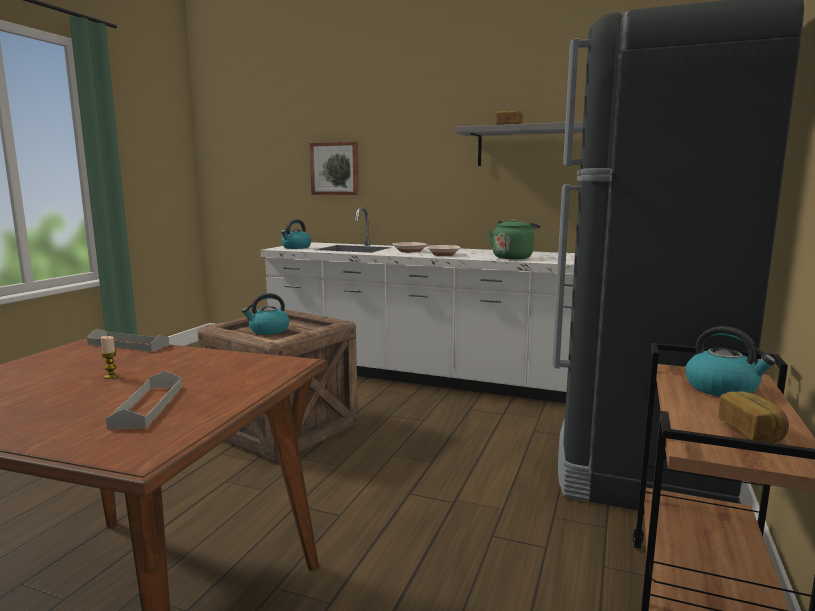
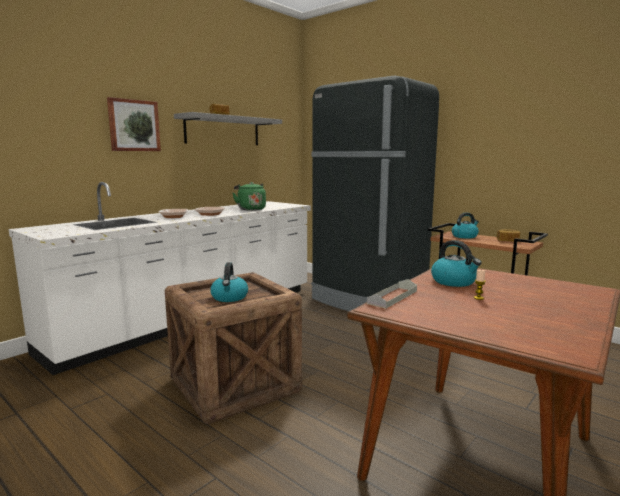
camera: 70 degrees left, 0 degrees up
(148, 406) = (533, 289): grey tray -> none
(296, 247) = (60, 232): kettle -> kettle (454, 282)
(335, 168) = (42, 141): picture -> picture (134, 125)

